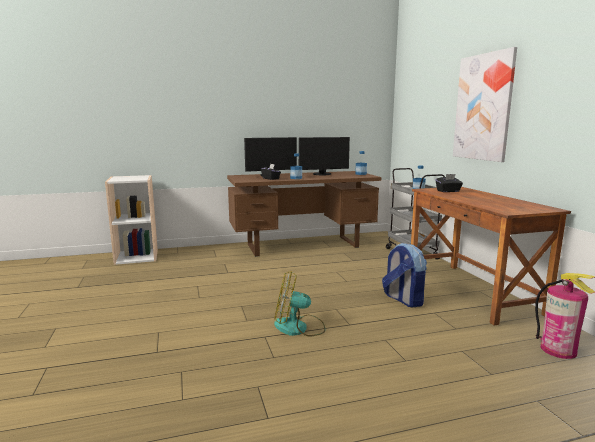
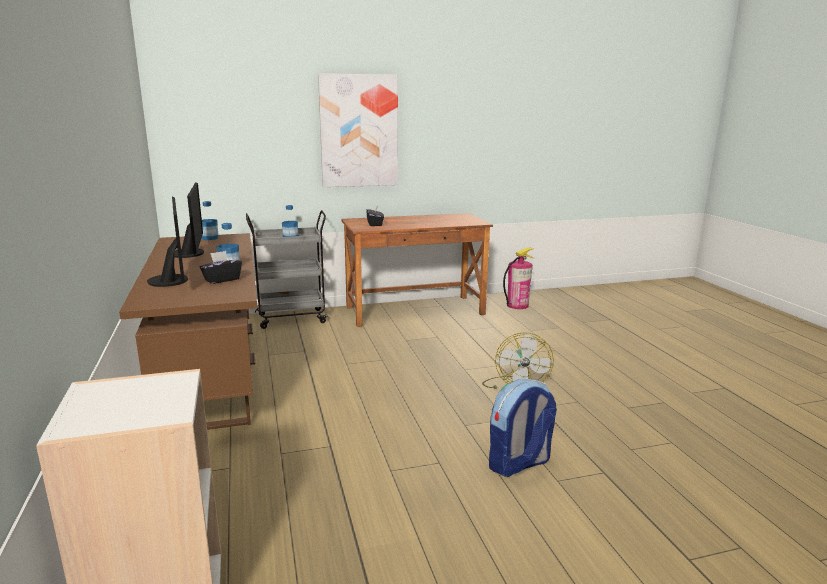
camera: 90 degrees left, 5 degrees up
(403, 299) = (436, 338): backpack -> backpack (519, 464)

